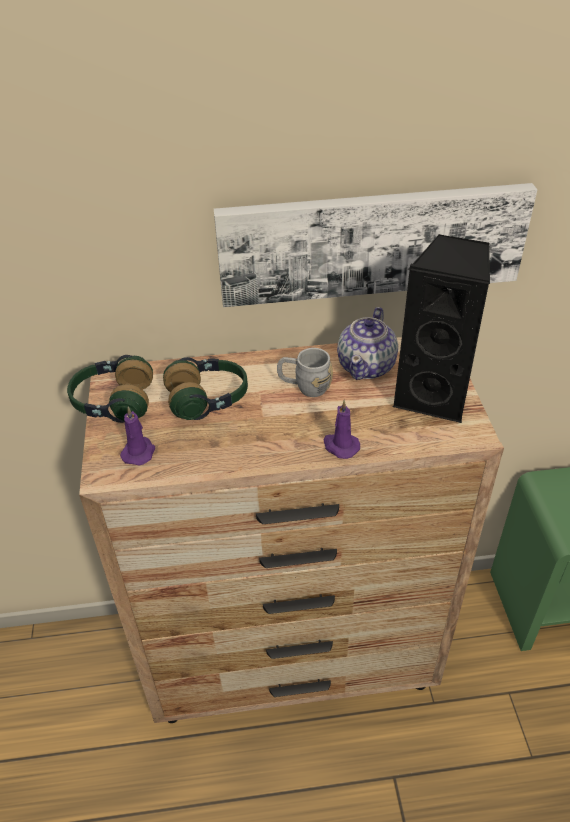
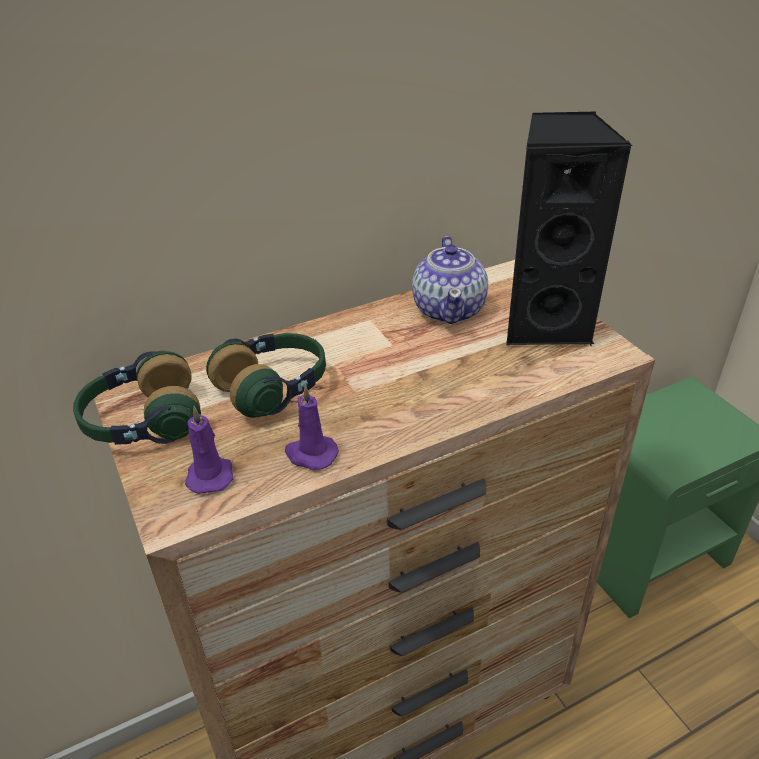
camera: 20 degrees left, 5 degrees down
(304, 387) = (389, 347): grey mug -> none
(340, 446) = (471, 402): purple candle -> purple candle (310, 454)
(372, 242) = (429, 155): picture -> none

